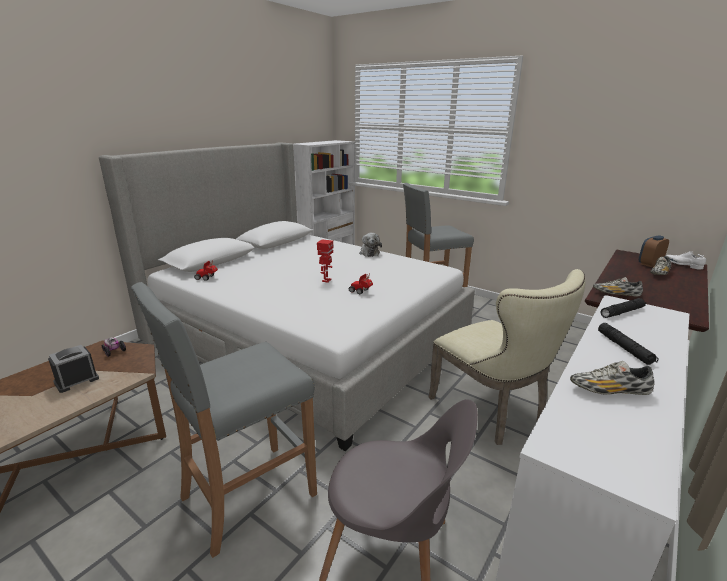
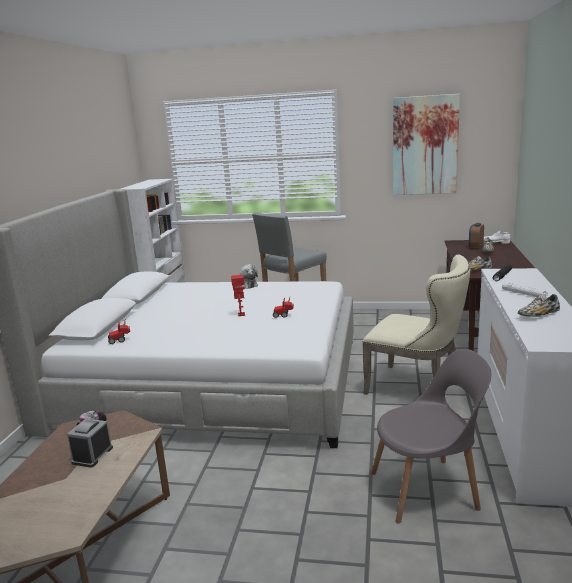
camera: 25 degrees left, 5 degrees down
(247, 496) = (291, 503): grey stool -> none
(617, 131) = (425, 146): none -> picture
(624, 348) = (524, 294): black flashlight -> white flashlight

